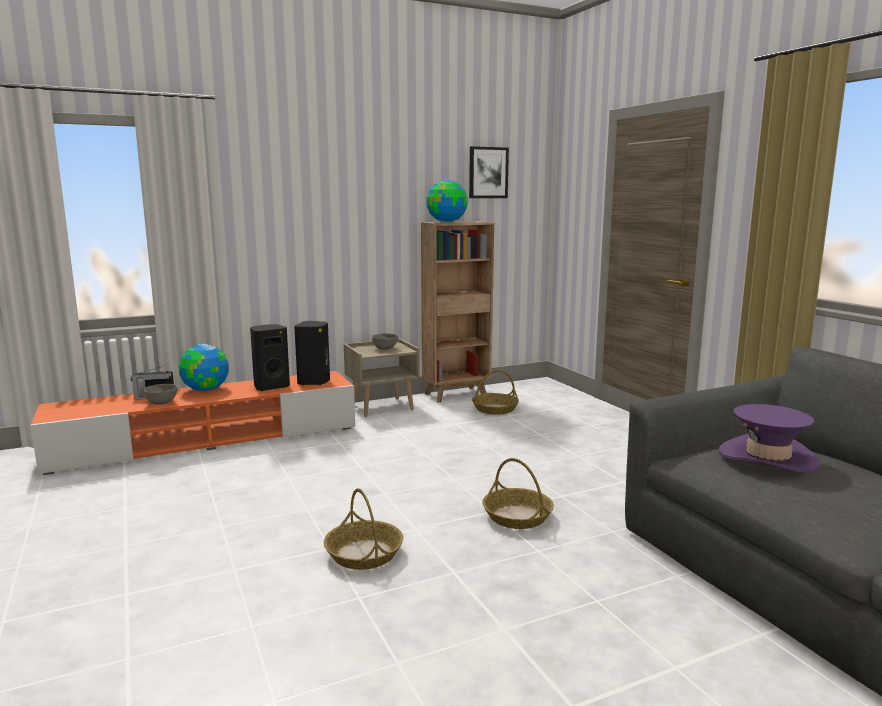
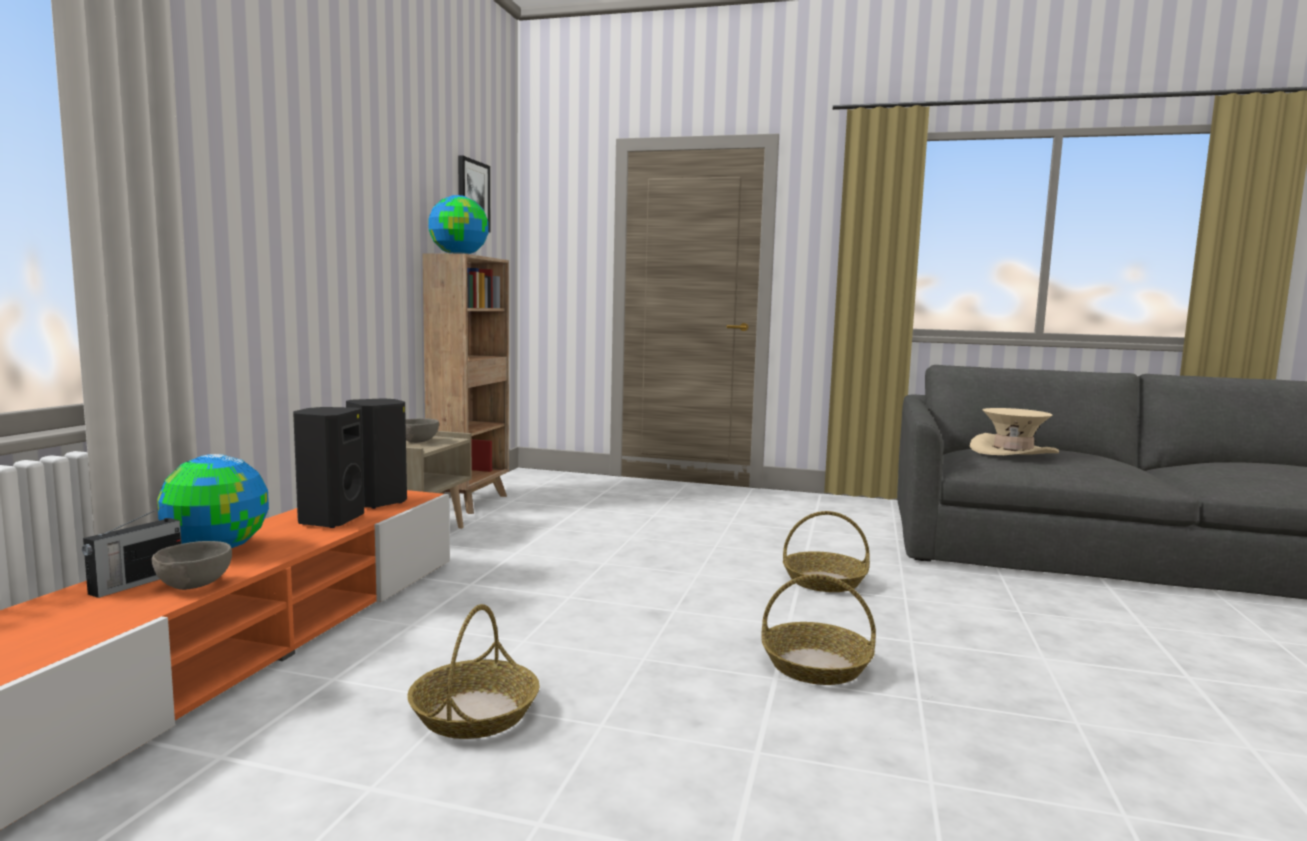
camera: 50 degrees left, 5 degrees down
(495, 409) = (551, 505): basket -> basket (474, 713)
(767, 458) = (1013, 452): purple hat -> beige hat

